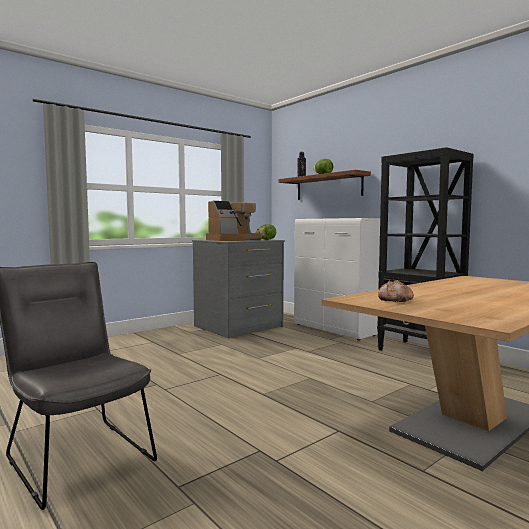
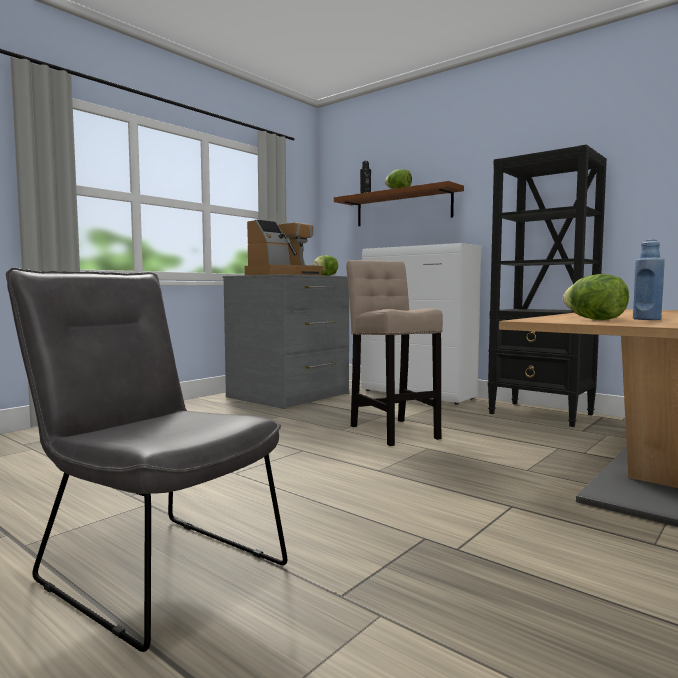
camera: 10 degrees left, 0 degrees up
(294, 361) = (392, 431): none -> beige stool
(394, 300) = (594, 319): bread -> lettuce
(436, 300) = (646, 319): none -> blue bottle

